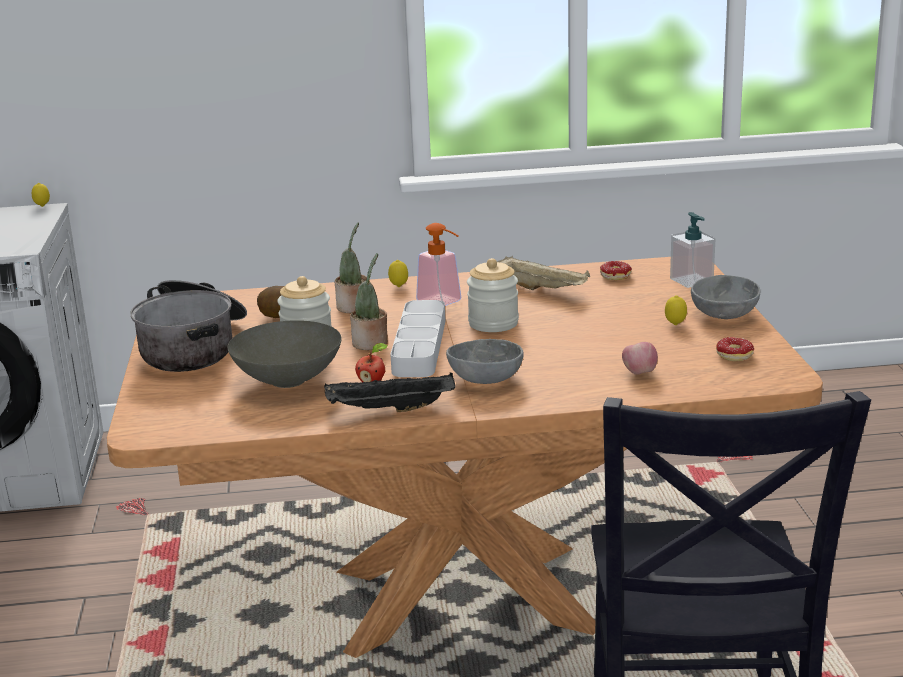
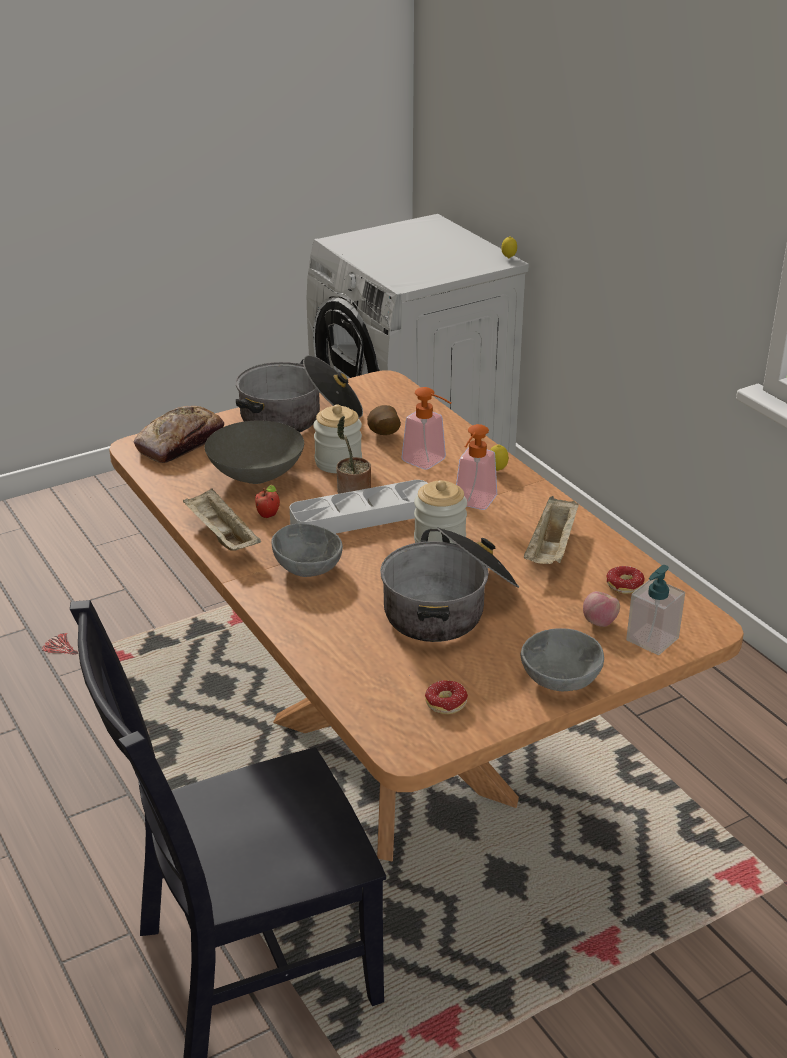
camera: 65 degrees right, 10 degrees up
(167, 409) = (180, 443): none -> bread
(354, 308) = (429, 462): potted plant -> soap dispenser
(389, 410) = (221, 536): black tray -> beige tray
(597, 334) = (449, 606): none -> cooking pot
(639, 373) = (367, 650): apple -> apple (599, 622)
(675, 325) = (508, 650): lemon -> none

